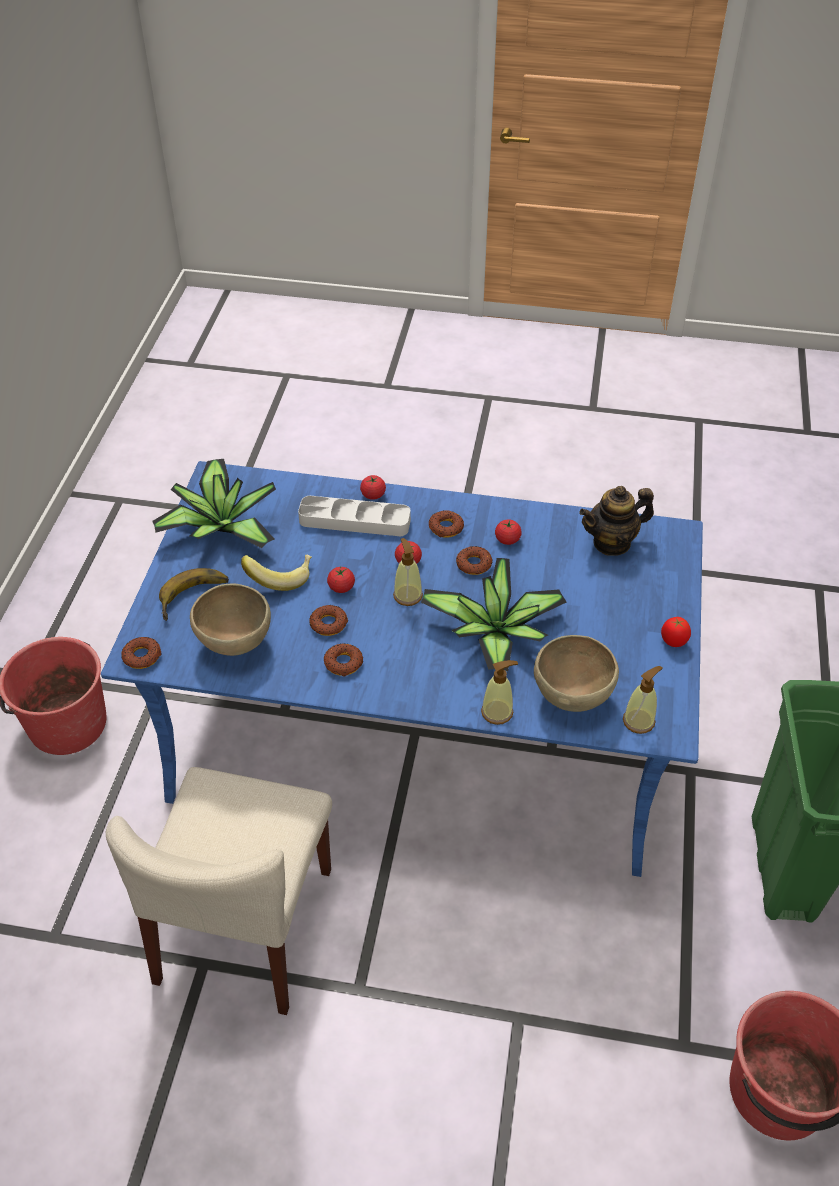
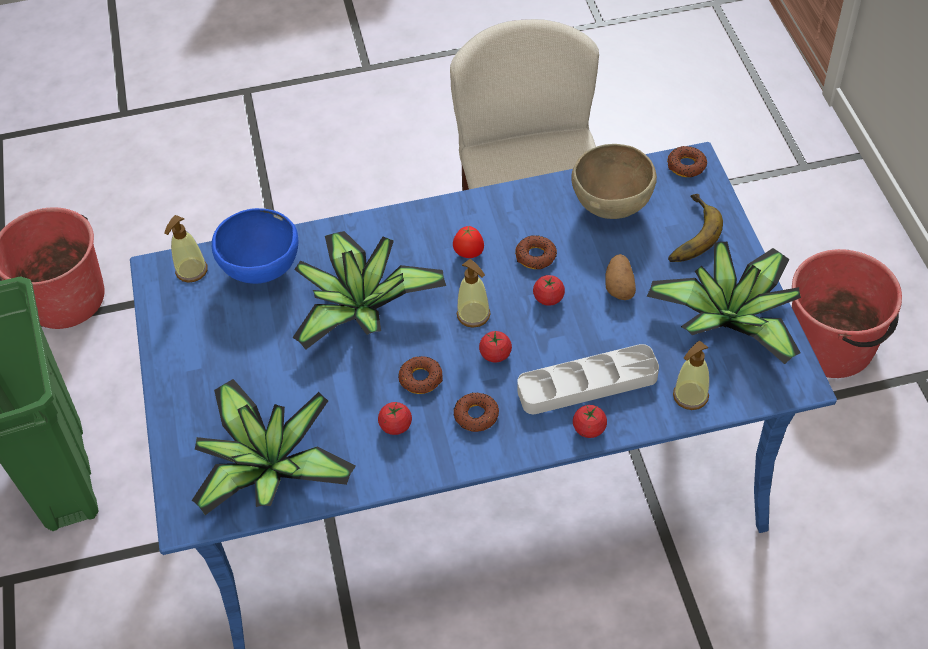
camera: 160 degrees right, 5 degrees up
(280, 577) = (619, 286): banana -> potato
(343, 663) = (496, 225): donut -> none
(497, 712) = (328, 232): soap dispenser -> soap dispenser (690, 396)
(572, 696) = (262, 271): brown bowl -> blue bowl
(612, 542) = (268, 470): teapot -> potted plant
(673, 642) = (171, 364): tomato -> tomato (469, 254)

